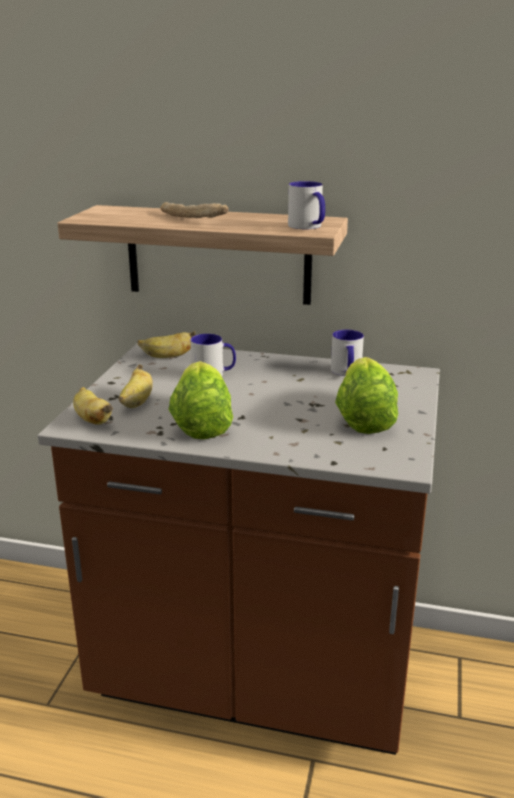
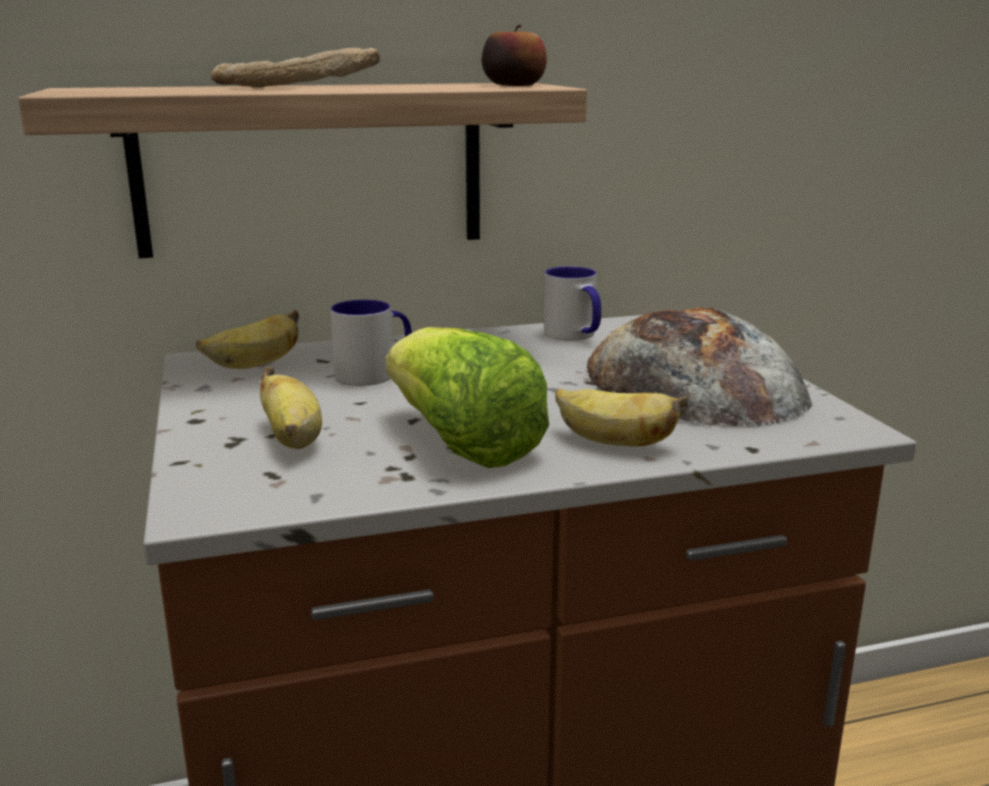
camera: 30 degrees left, 5 degrees down
(92, 419) = (238, 486): banana -> banana (613, 442)
(308, 227) = (514, 85): mug -> apple
(364, 418) = (693, 383): lettuce -> bread

